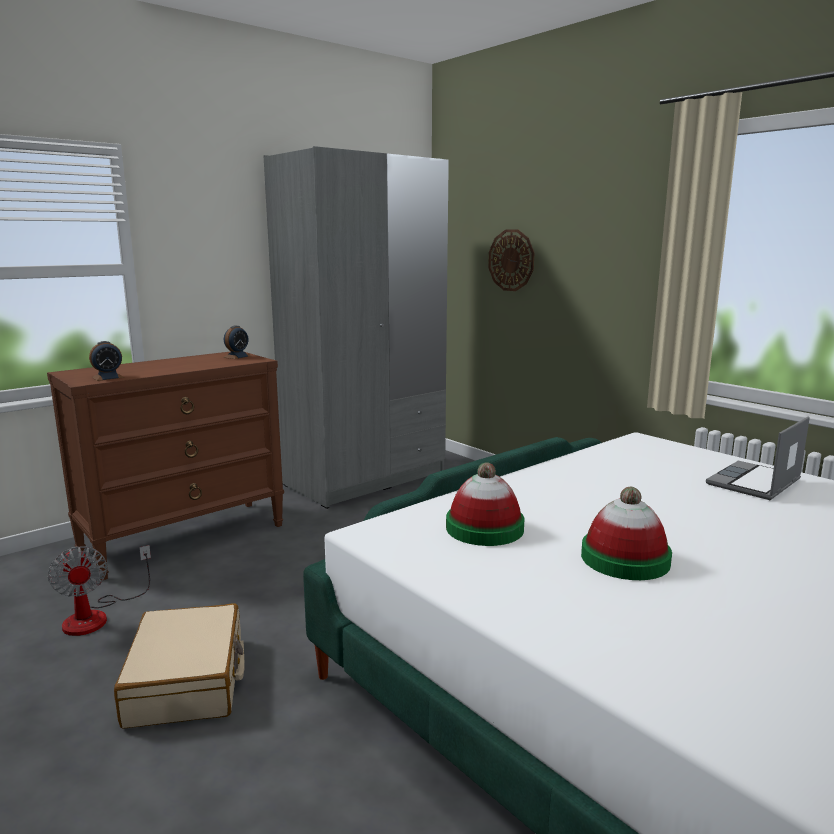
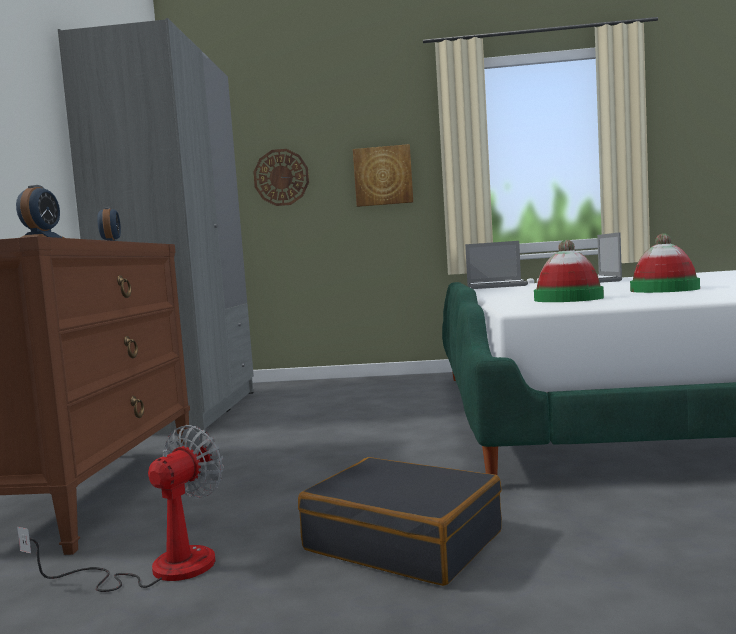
camera: 45 degrees left, 10 degrees down
(97, 616) = (159, 569): fan -> fan turned 75 degrees counterclockwise
(187, 681) = (404, 541): beige suitcase -> black suitcase
(604, 271) = (383, 176): none -> picture
(656, 447) = (497, 286): none -> laptop

